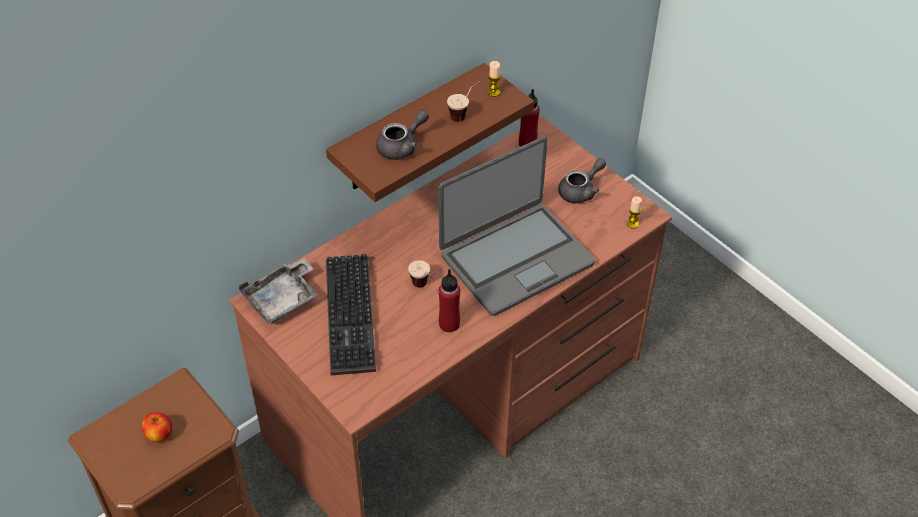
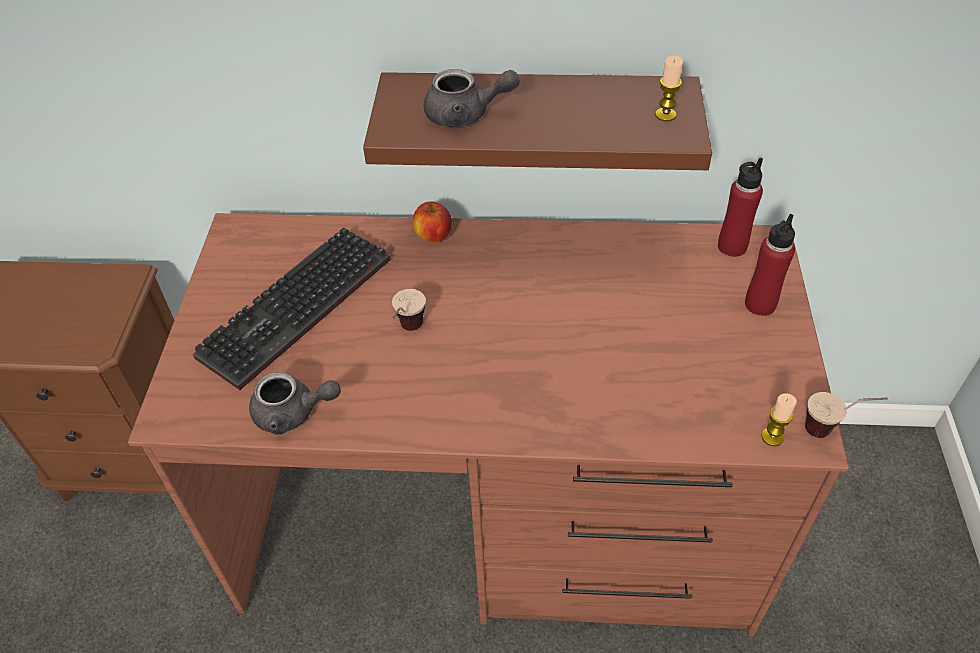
camera: 45 degrees right, 0 degrees up
(159, 435) = (52, 313): apple -> apple (433, 236)
(282, 299) = (259, 245): grey tray -> none
(449, 324) = (383, 396): red bottle -> red bottle (760, 304)
(465, 114) = (594, 120): cup -> cup (833, 430)
(515, 258) = (556, 373): laptop -> none
(581, 191) = (742, 345): grey teapot -> grey teapot (293, 413)

